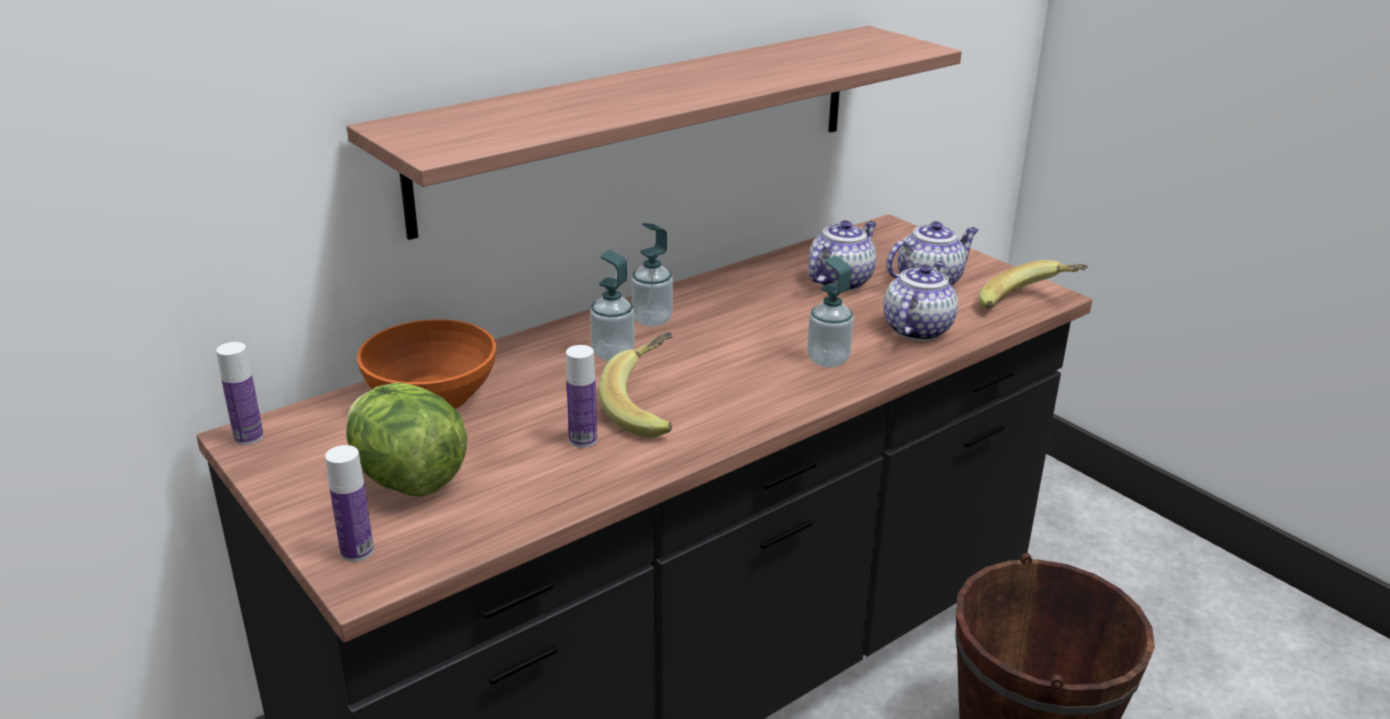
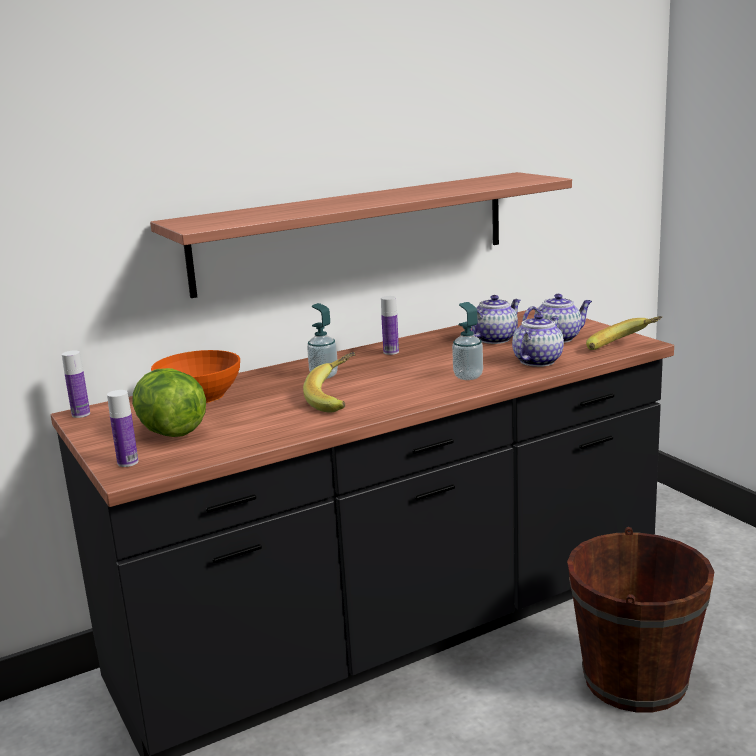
camera: 10 degrees right, 10 degrees down
(583, 440) = (288, 414): bottle -> bottle (391, 352)
(652, 320) = (357, 359): soap dispenser -> none

